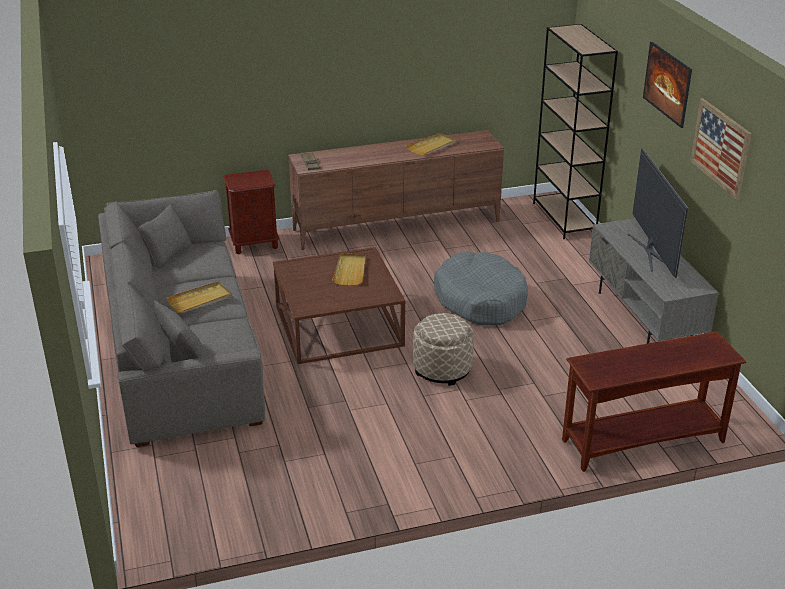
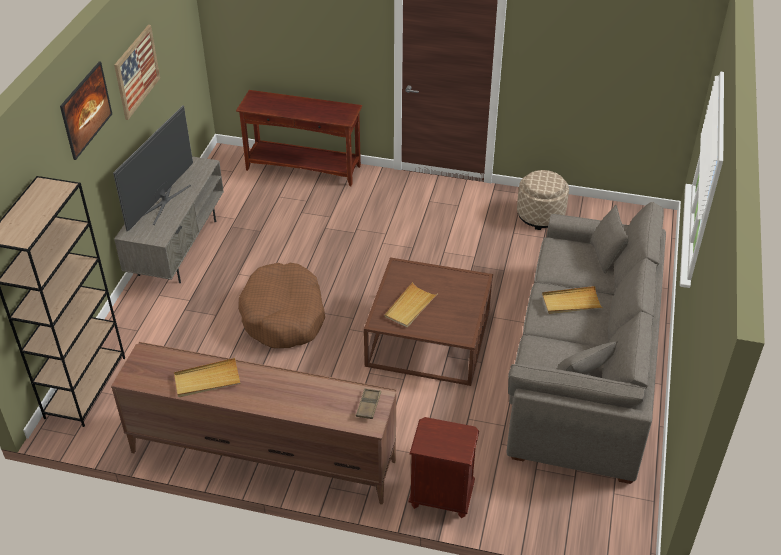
camera: 150 degrees left, 10 degrees up
(442, 369) = (379, 263): beige ottoman -> beige ottoman (540, 215)
(480, 300) = (283, 316): grey dog bed -> brown dog bed

